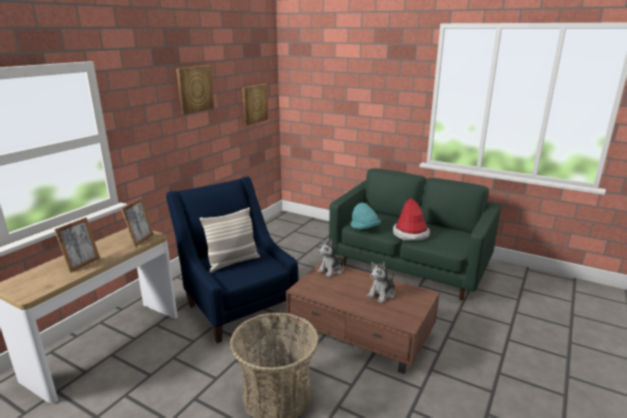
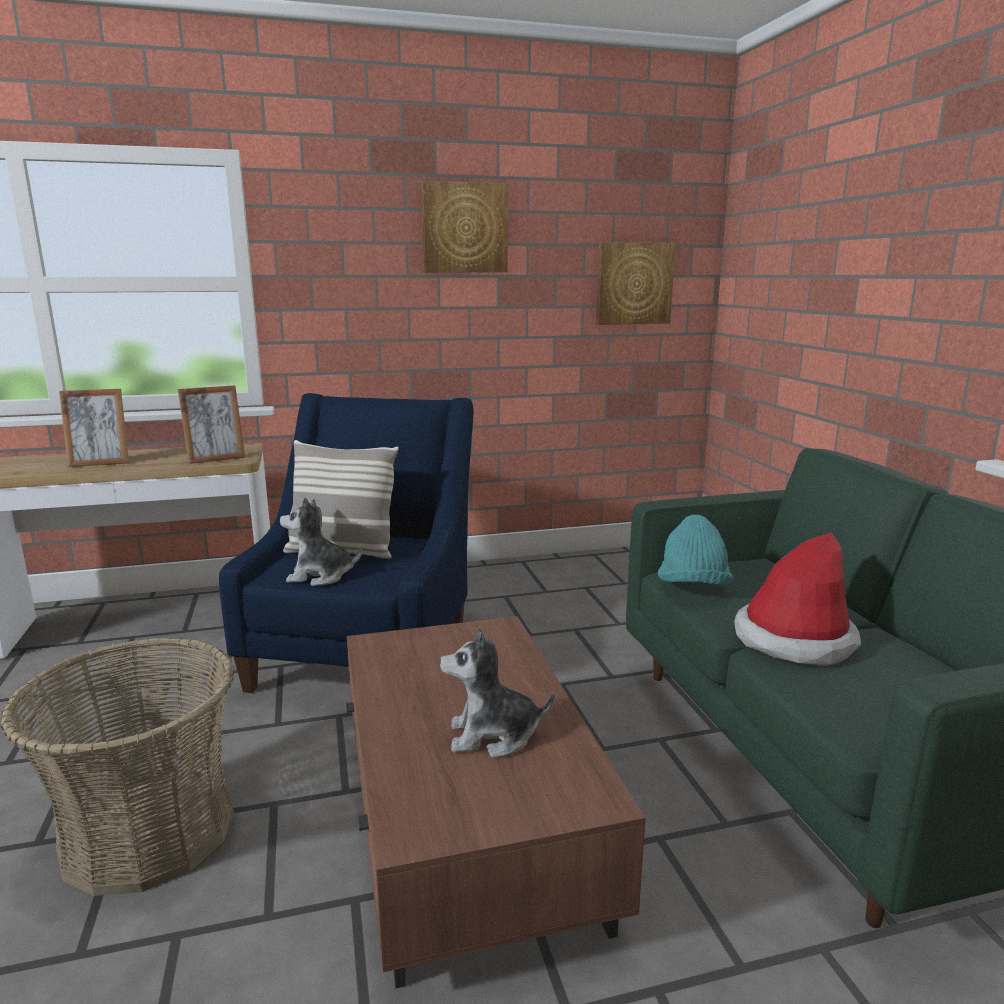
camera: 45 degrees right, 5 degrees down
(331, 270) = (493, 640): plush toy -> plush toy (320, 576)

